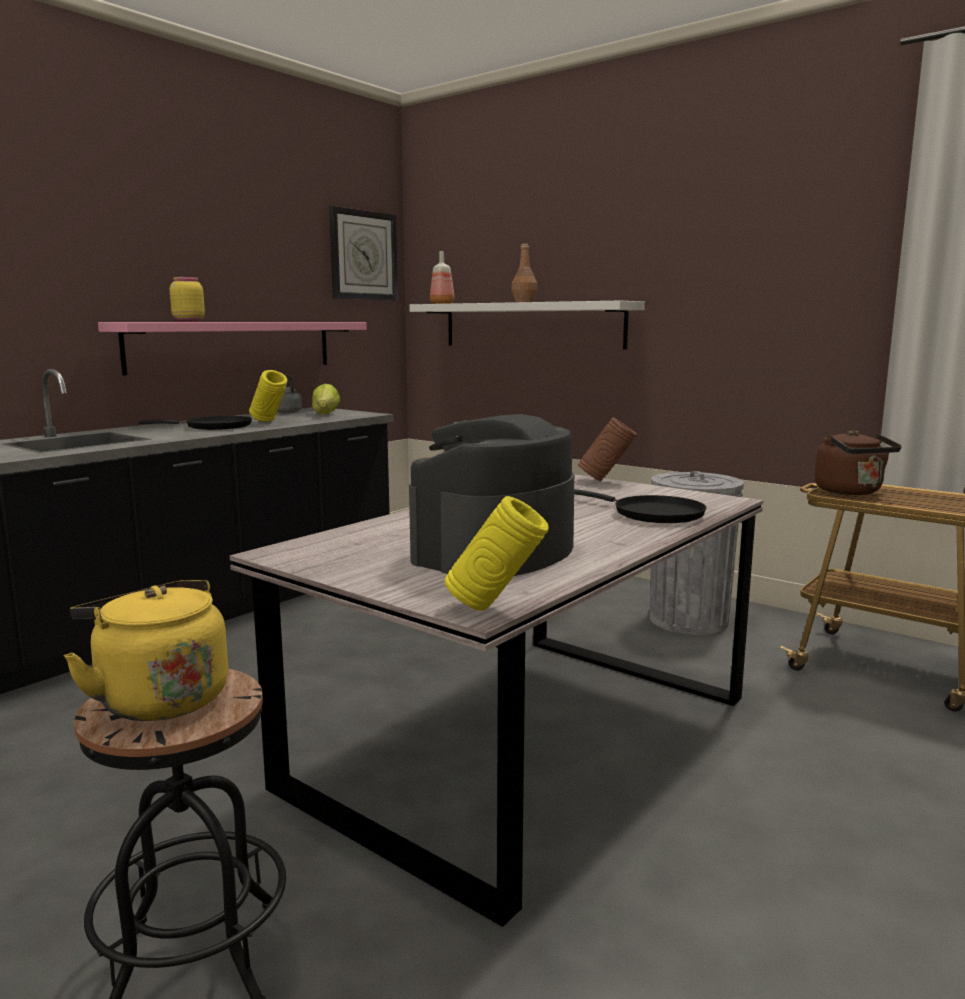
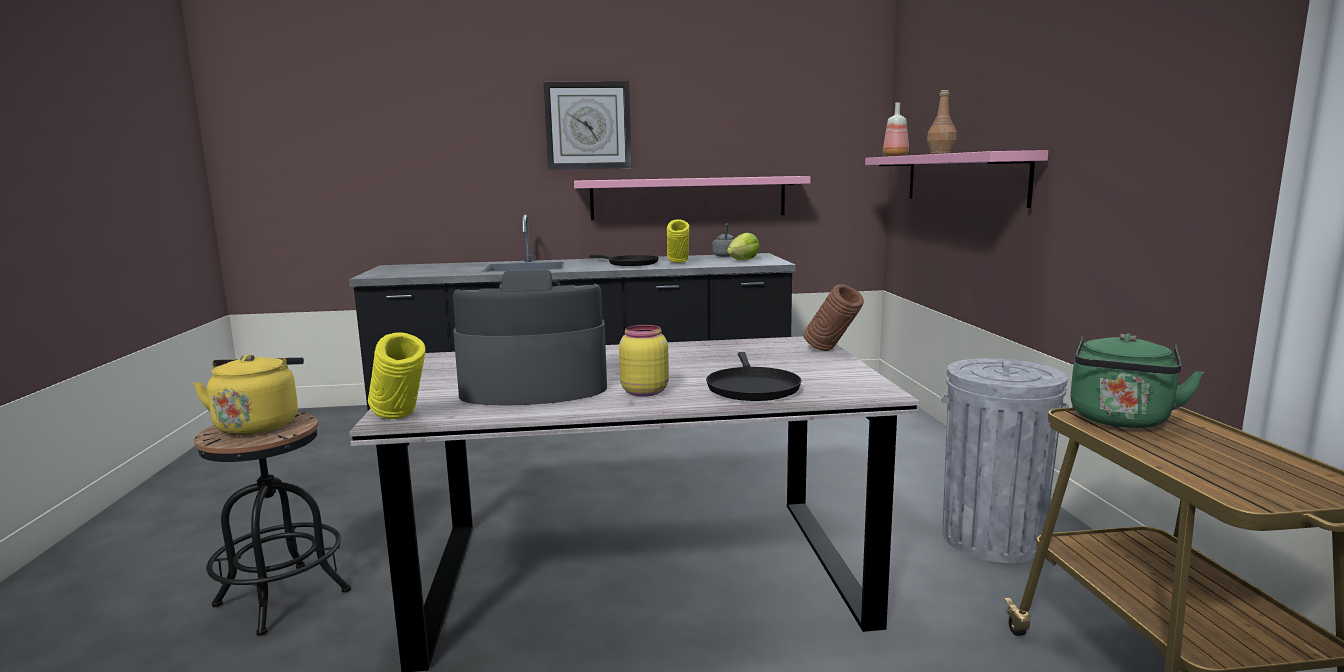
camera: 45 degrees right, 0 degrees up
(188, 321) = (635, 179): yellow jar -> yellow jar (643, 391)
(363, 255) = (836, 112): wall clock -> wall clock (588, 126)
(531, 325) = (963, 178): white shelf -> pink shelf
(851, 492) = (1120, 421): brown kettle -> green kettle

